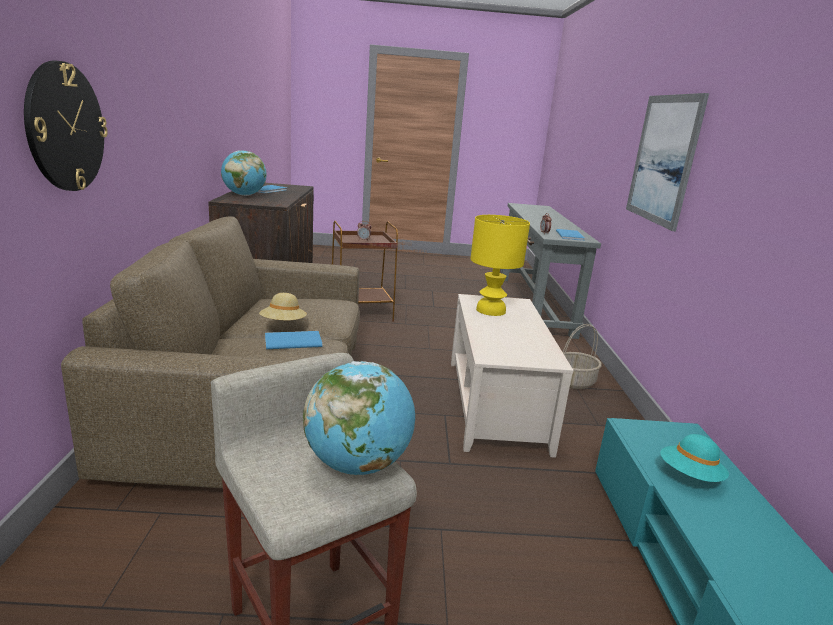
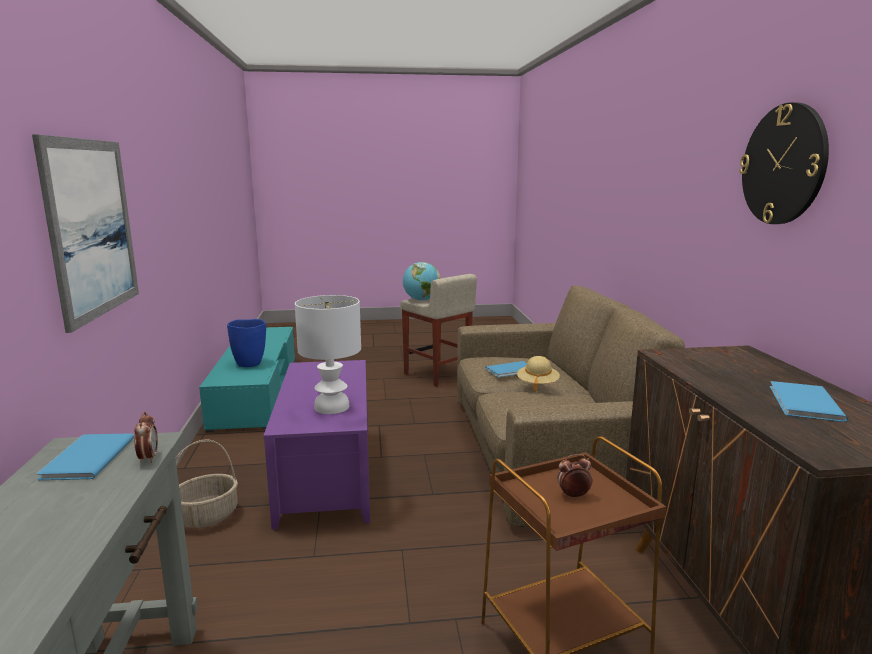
camera: 175 degrees right, 5 degrees down
(65, 127) = (622, 206): wall clock -> wall clock (783, 164)
(244, 195) = (767, 370): globe -> none
(490, 310) = (332, 406): yellow table lamp -> white table lamp
(495, 403) = (327, 473): beige coffee table -> purple coffee table
(690, 476) = (249, 364): turquoise hat -> blue vase

